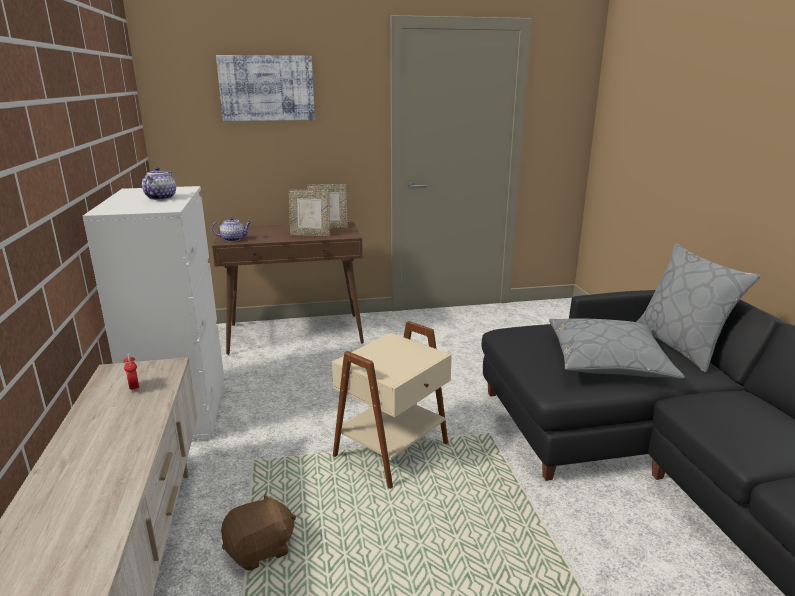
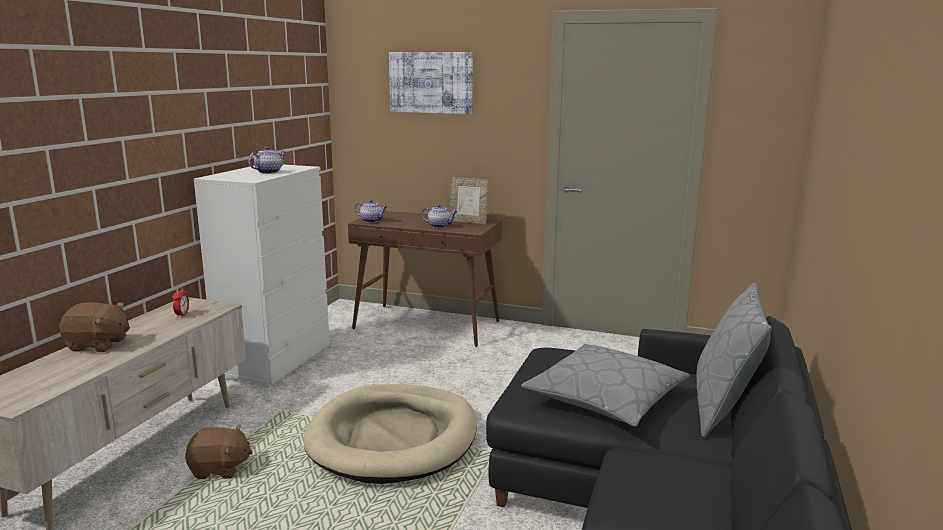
camera: 30 degrees right, 5 degrees down
(76, 458) = (98, 345): none -> brown plush toy
(310, 235) = (440, 226): picture frame -> teapot
(393, 451) = (393, 438): beige side table -> beige dog bed

